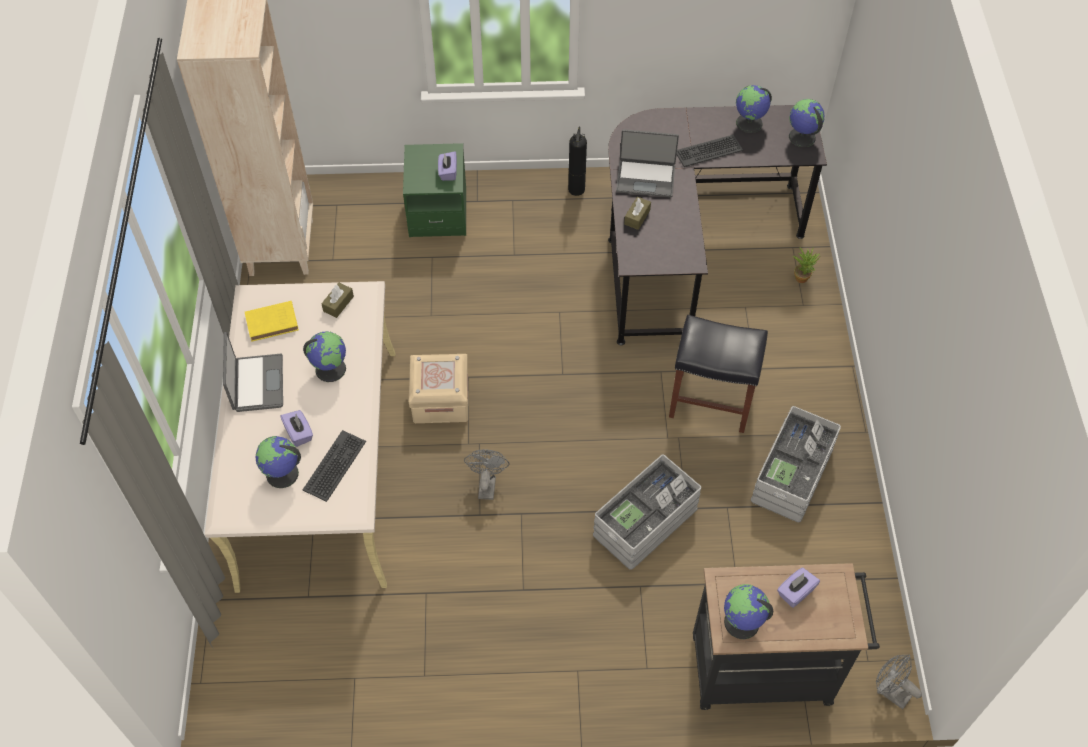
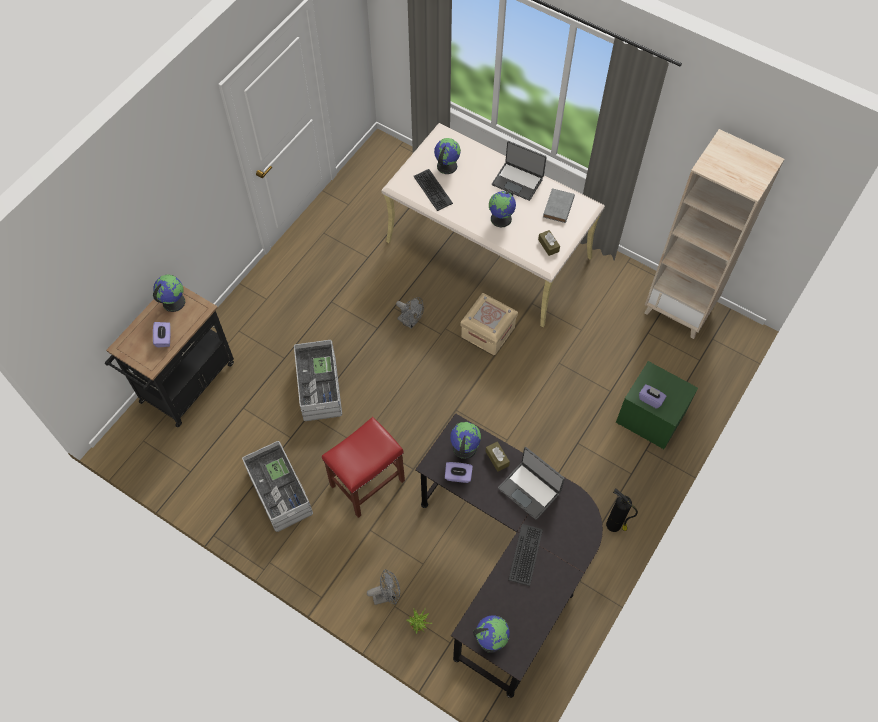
camera: 125 degrees right, 5 degrees up
(273, 322) = (558, 208): yellow book -> grey book
(299, 433) = (467, 184): purple tissue box -> purple tissue box (458, 476)
(645, 178) = (530, 490): laptop -> laptop turned 90 degrees counterclockwise
(709, 402) = (367, 482): black stool -> red stool
(749, 123) = (533, 609): globe -> globe (464, 447)
(889, 692) = (119, 437): grey fan -> grey fan (386, 595)

